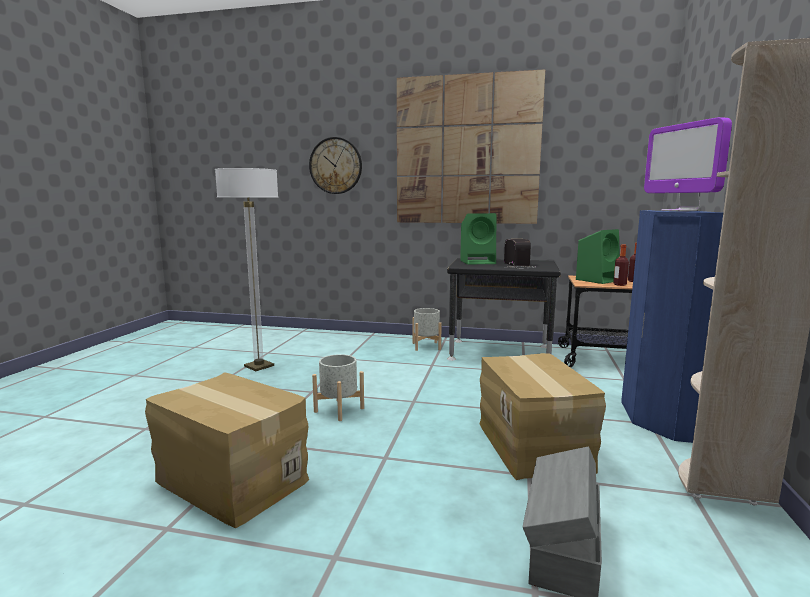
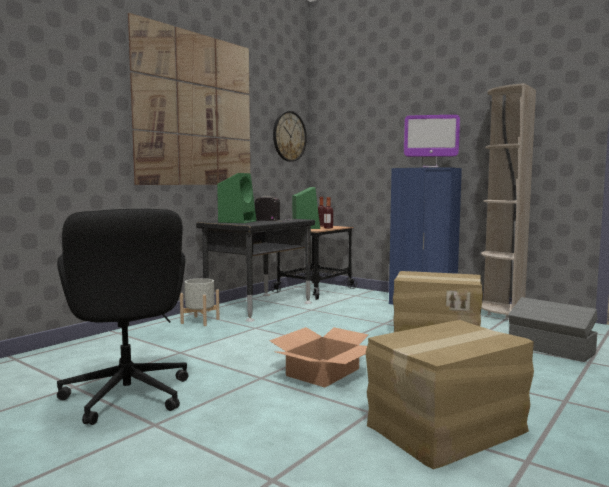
camera: 65 degrees left, 5 degrees down
(259, 366) = (127, 396): floor lamp -> black office chair
(335, 166) = (51, 106): wall clock -> wall clock (289, 136)
(339, 410) = (323, 372): grey planter -> cardboard box

